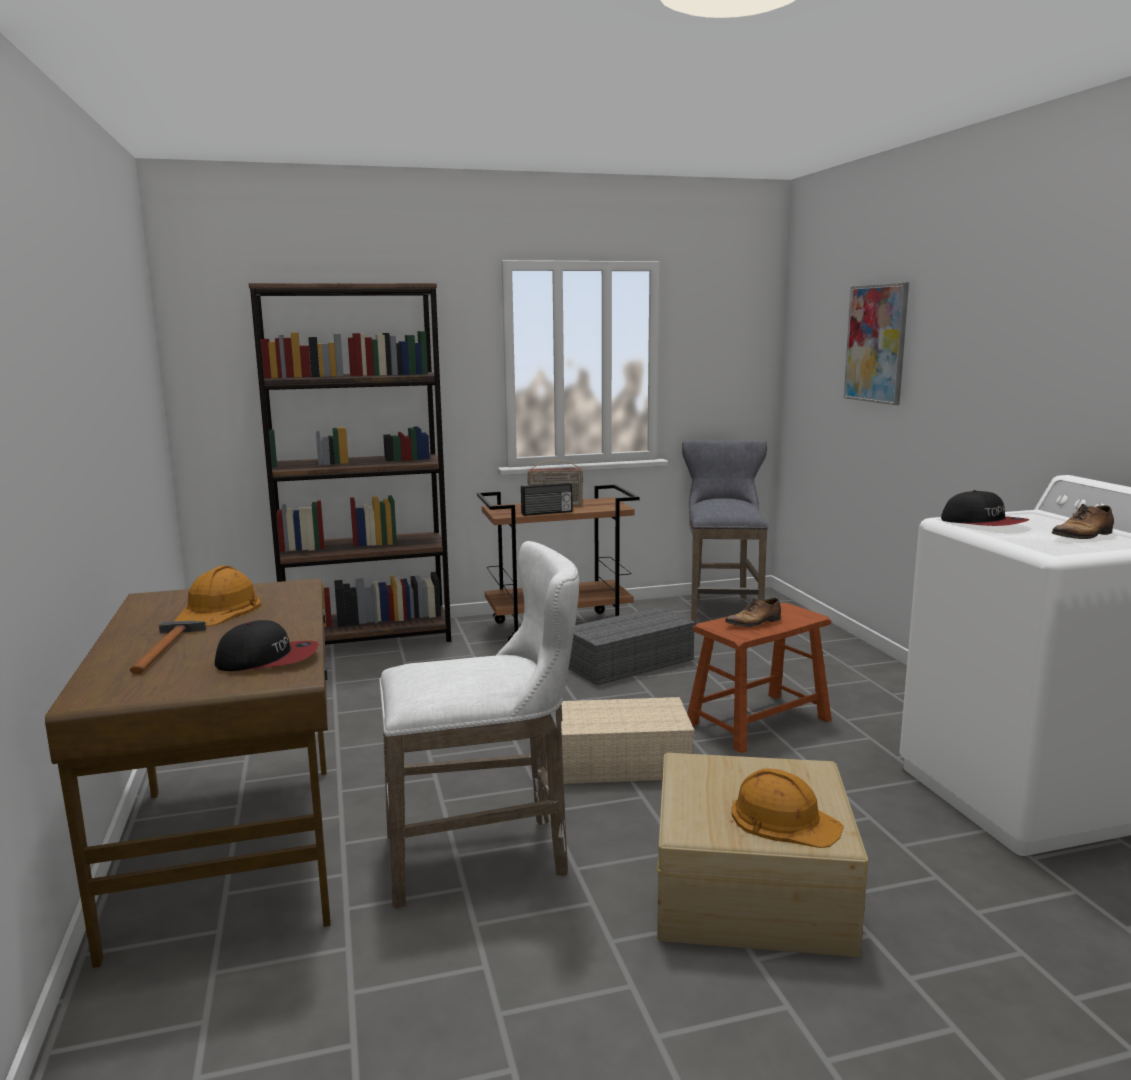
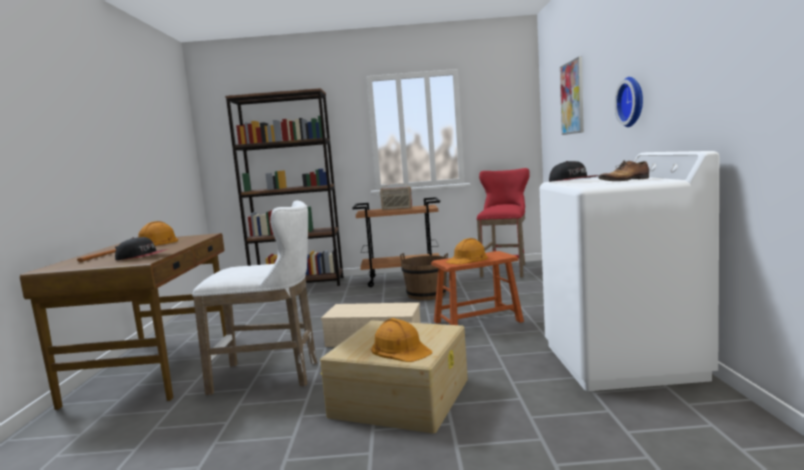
camera: 15 degrees right, 5 degrees down
(547, 513) = (387, 211): radio -> none
(628, 663) = (426, 295): grey storage box -> brown bucket
(722, 608) = (505, 270): grey stool -> red stool
(754, 623) = (467, 259): shoe -> orange hard hat
(1031, 386) = (633, 101): none -> wall clock

